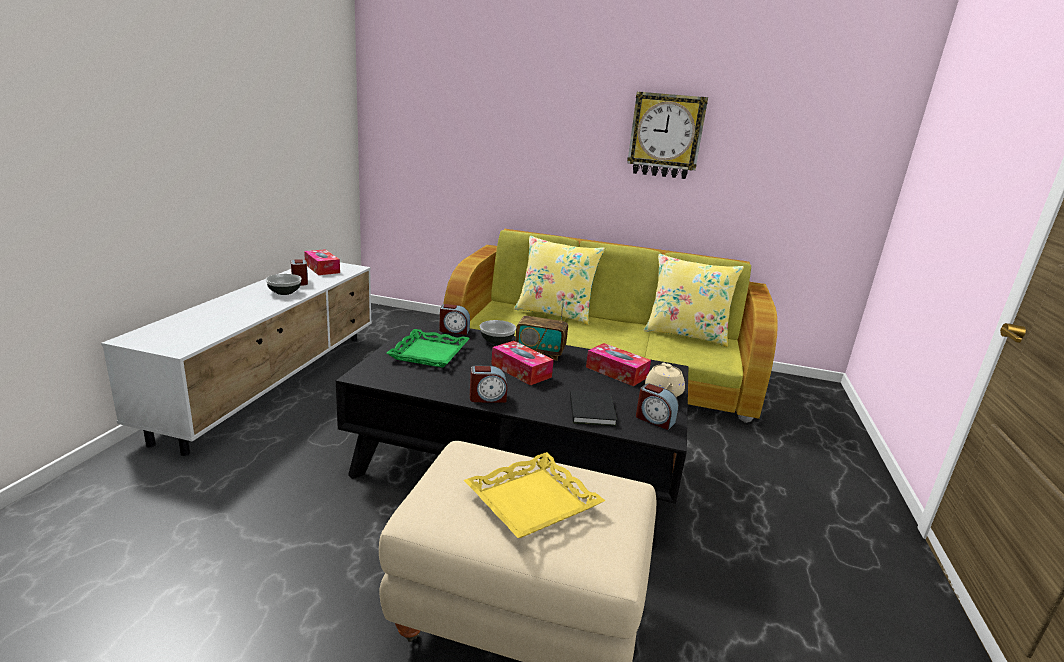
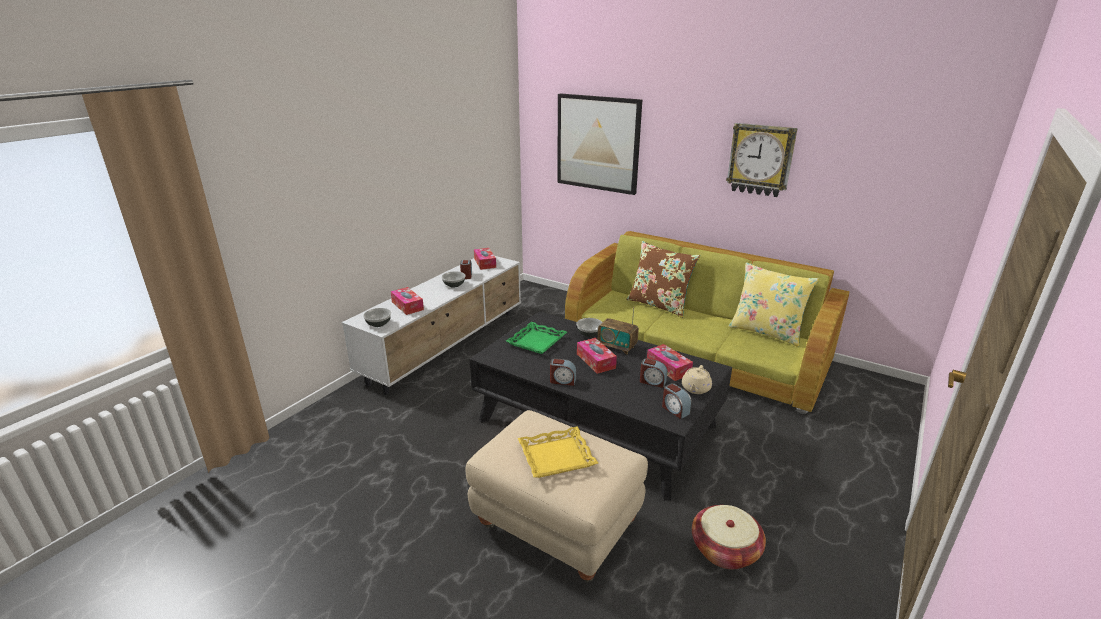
camera: 20 degrees right, 5 degrees up
(170, 342) = (378, 324): none -> bowl
(216, 318) = (407, 306): none -> tissue box
(454, 330) = (561, 323): alarm clock -> alarm clock (652, 381)
(465, 119) = (598, 143): none -> picture
(555, 313) = (659, 305): yellow pillow -> brown pillow
(592, 409) = (632, 397): black book -> none
(754, 604) = (725, 550): none -> basket

